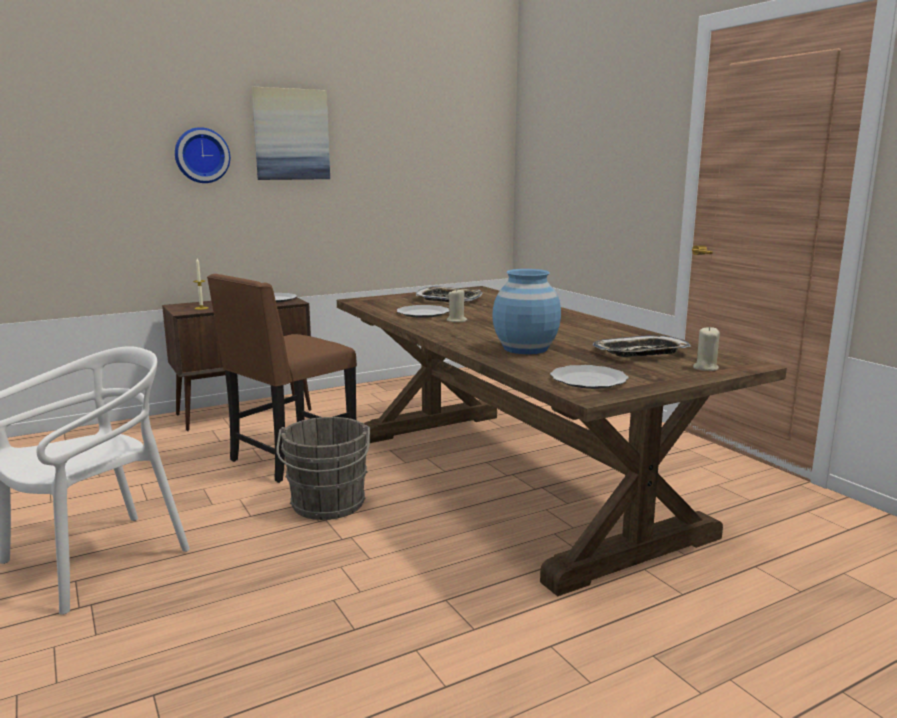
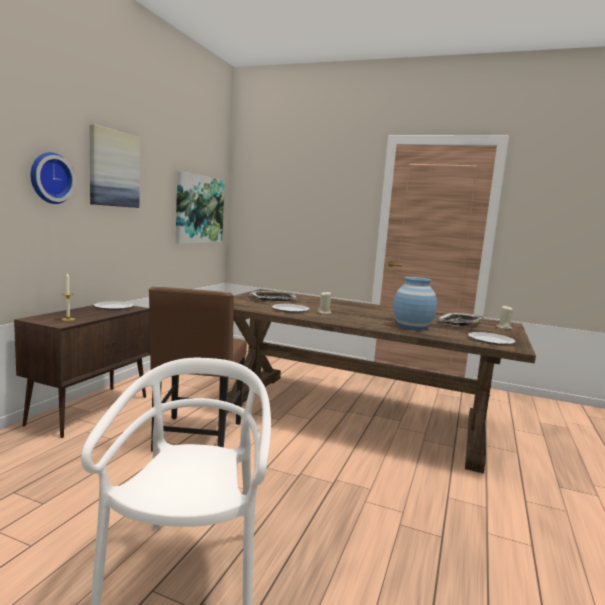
camera: 40 degrees left, 5 degrees down
(327, 506) = (284, 464): grey bucket -> none
(448, 173) = (199, 209): none -> picture

